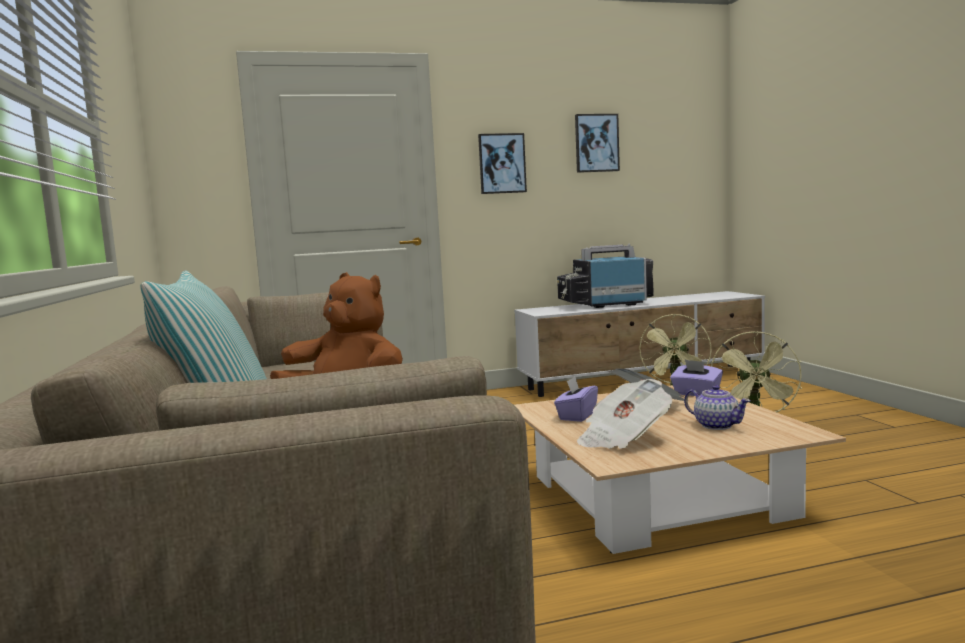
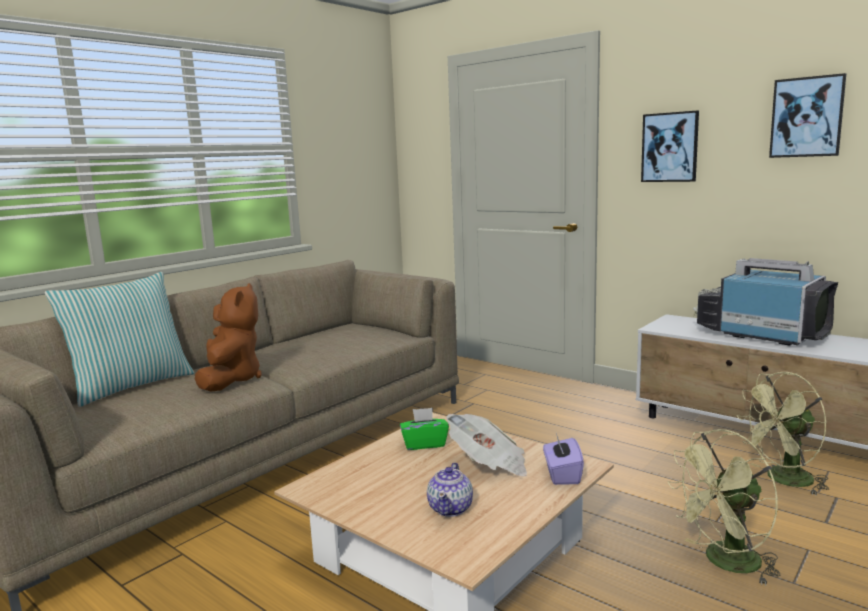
camera: 55 degrees right, 5 degrees up
(576, 416) = (424, 444): purple tissue box -> green tissue box
(622, 439) = (373, 477): newspaper -> none

